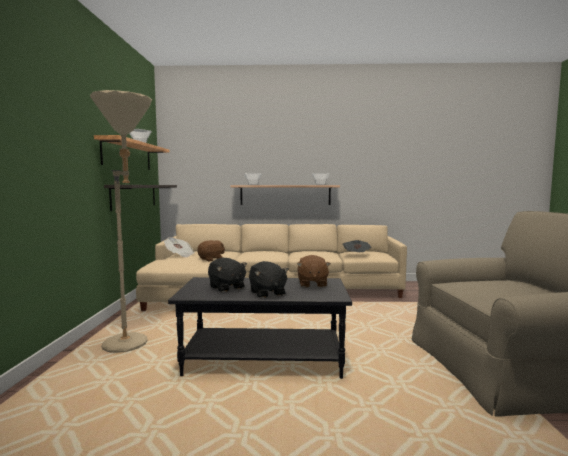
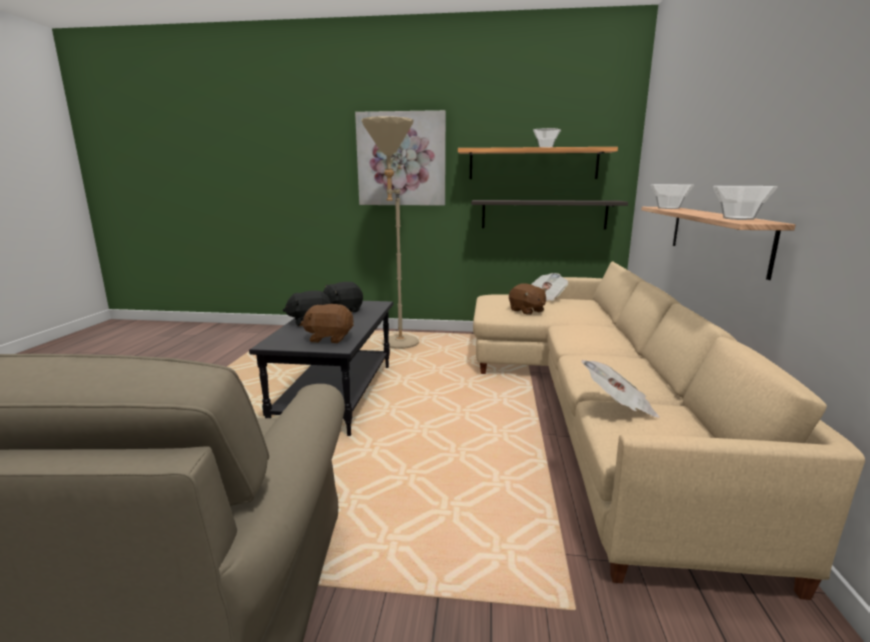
camera: 95 degrees right, 10 degrees up
(55, 136) = (401, 159): none -> picture

